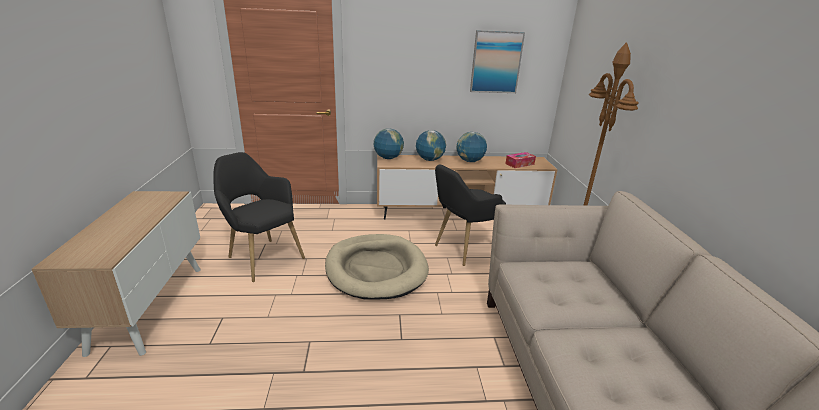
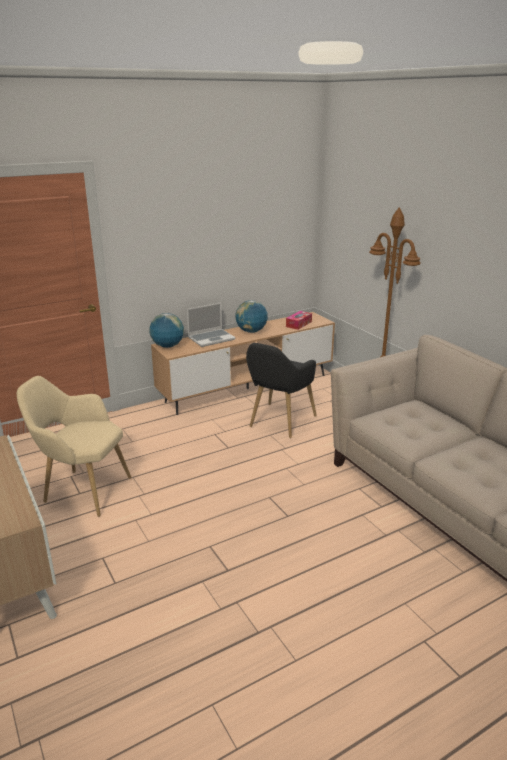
camera: 25 degrees left, 0 degrees up
(262, 257) = (82, 490): black armchair -> beige armchair
(376, 269) = (213, 465): beige dog bed -> none
(429, 160) = (211, 338): globe -> laptop
(496, 62) = (258, 225): picture -> none

